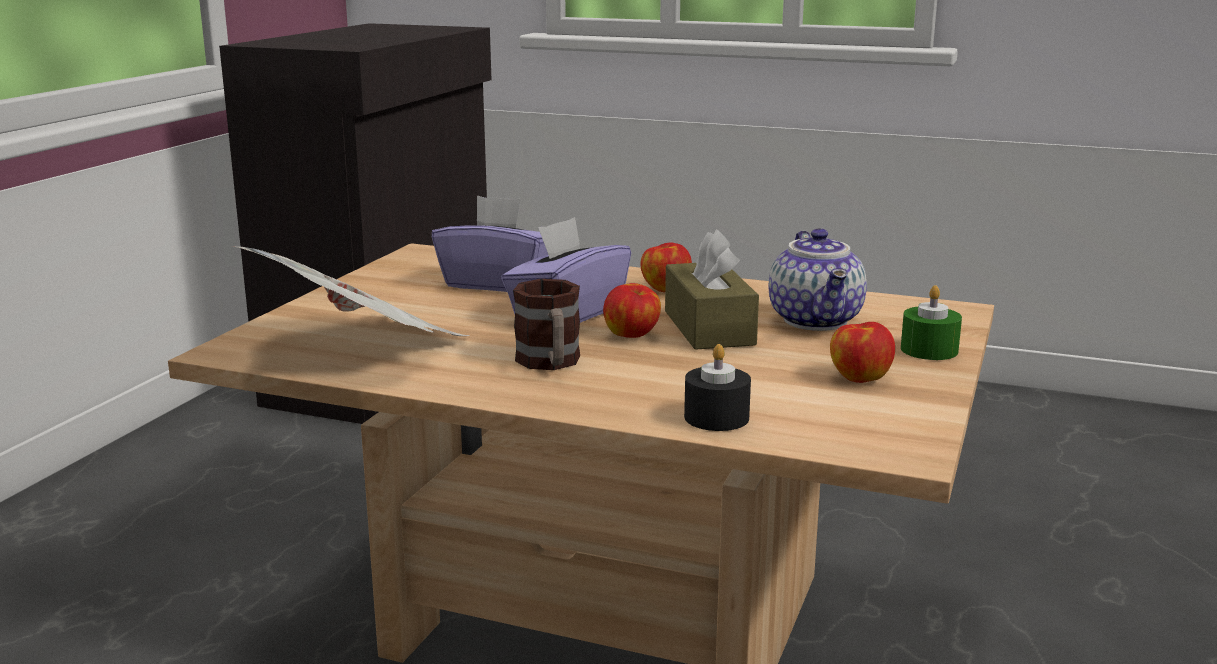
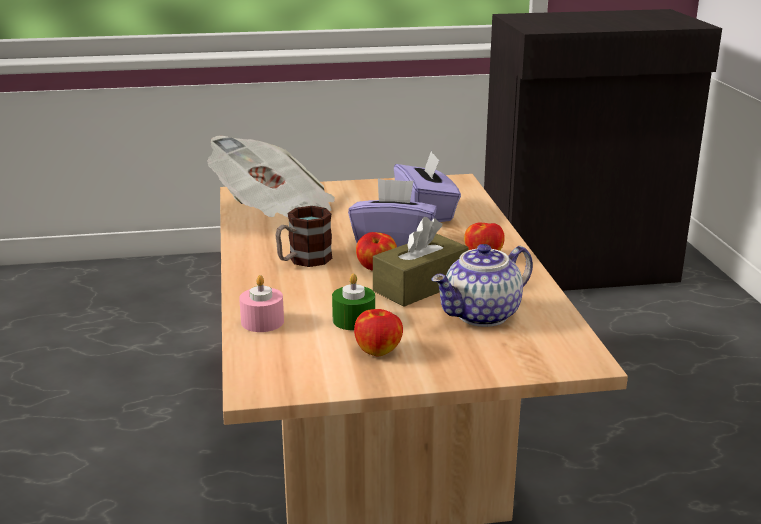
camera: 60 degrees right, 5 degrees up
(716, 417) = (262, 322): black candle -> pink candle
(929, 350) = (468, 365): green candle -> green candle (353, 320)

